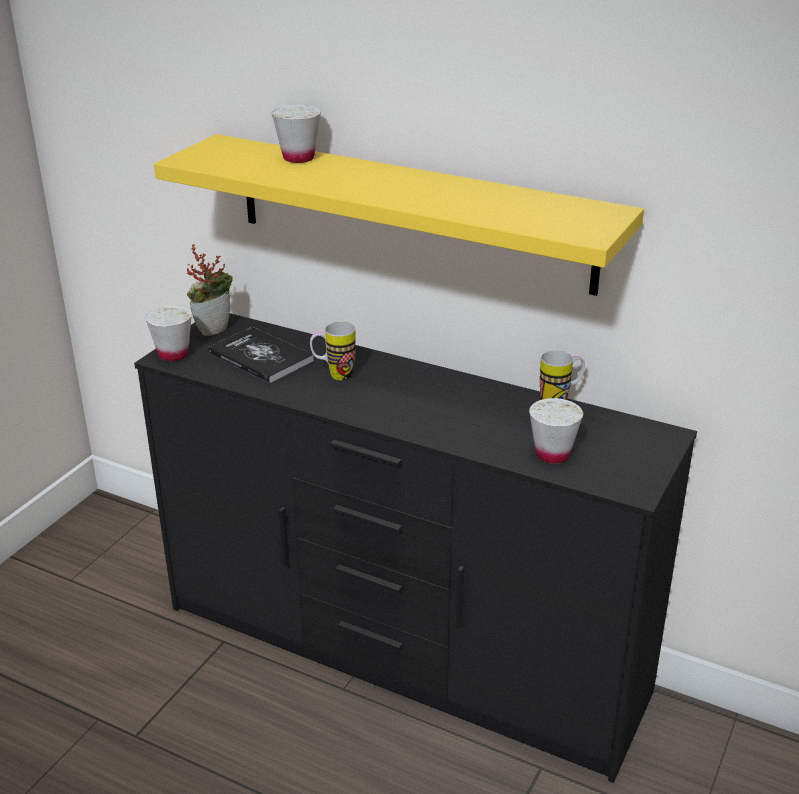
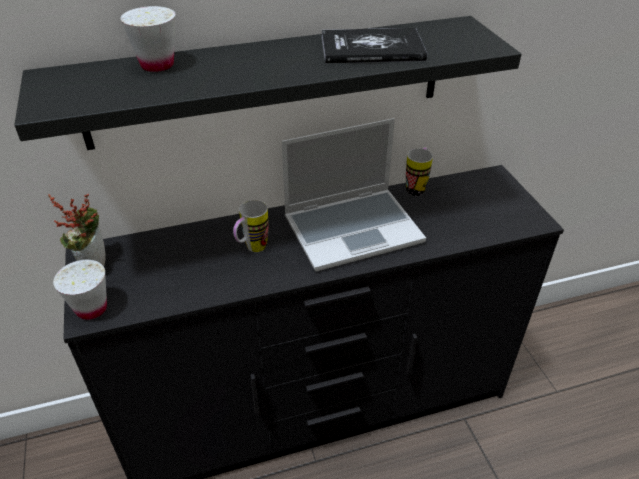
camera: 45 degrees left, 10 degrees up
(260, 357) = (172, 266): book -> book (372, 48)
(411, 212) = (268, 82): yellow shelf -> black shelf
(440, 404) = (353, 229): none -> laptop
(552, 455) = (466, 225): white cup -> none

